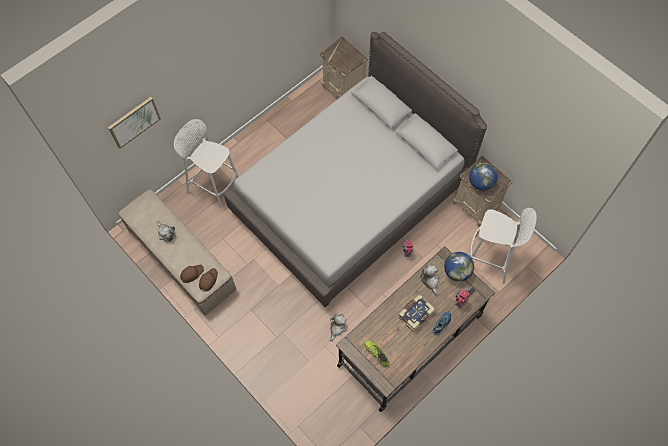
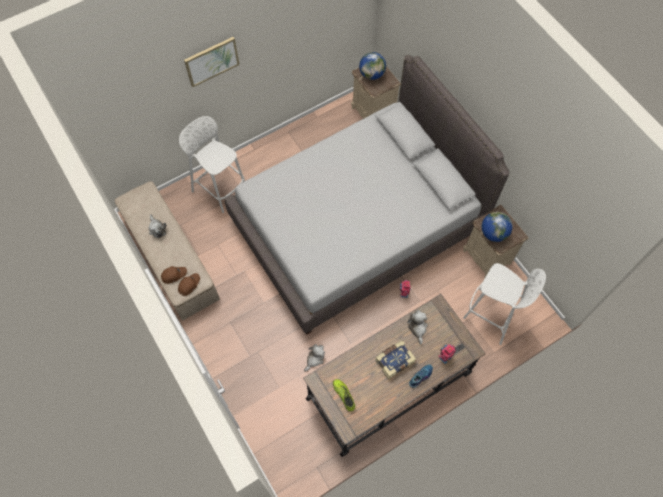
camera: 10 degrees right, 0 degrees up
(134, 122) = (138, 107): picture -> picture (211, 61)
(456, 271) = (448, 323): globe -> globe (371, 74)

